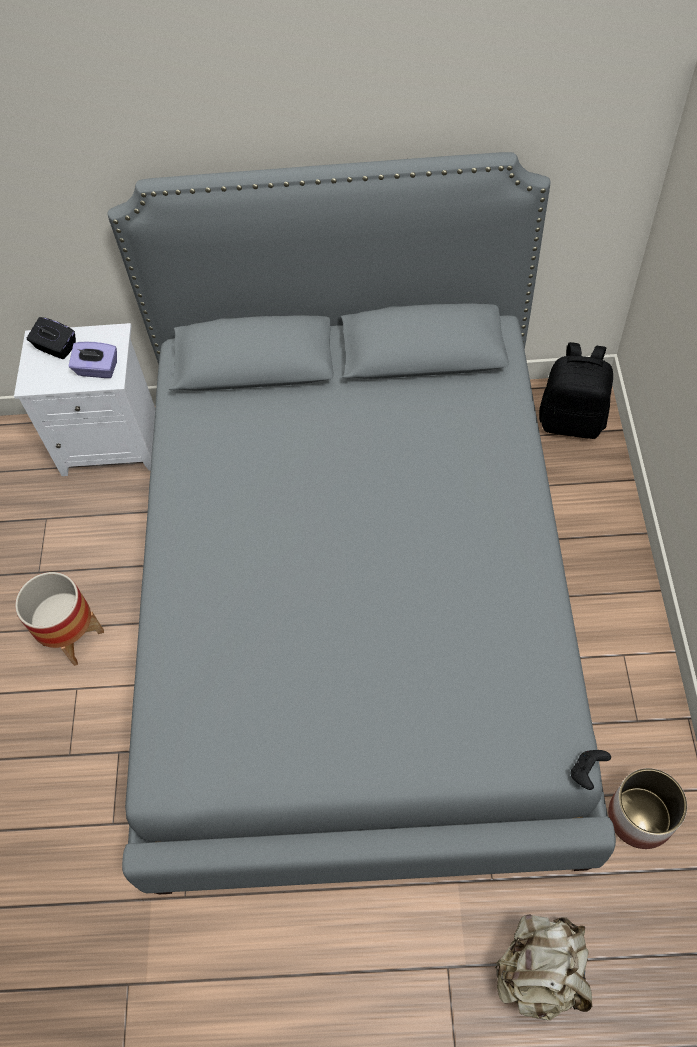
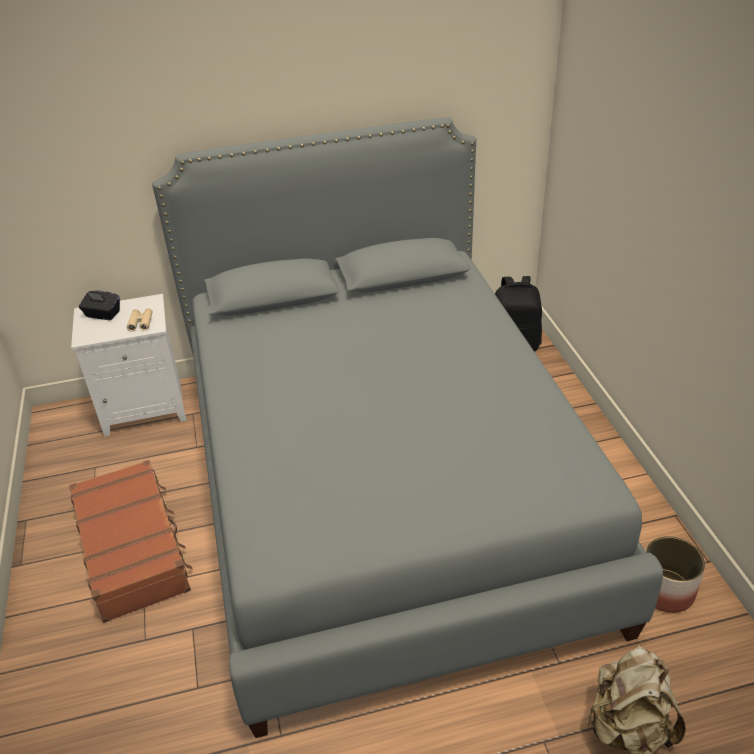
camera: 15 degrees left, 20 degrees down
(73, 637) = (134, 548): planter -> brown suitcase
(97, 370) = (141, 323): purple tissue box -> beige binoculars
(586, 771) = (626, 498): black game controller -> none

